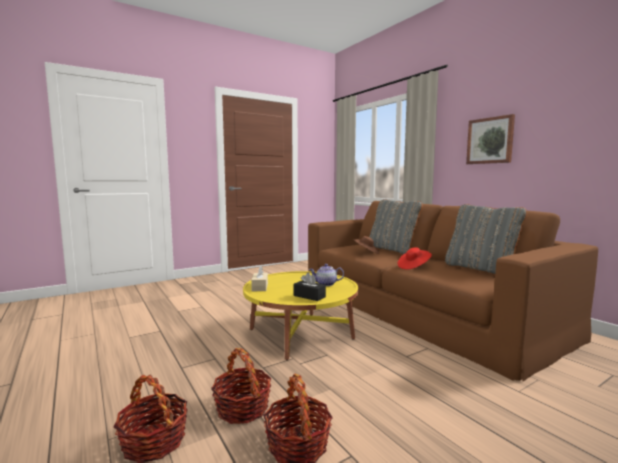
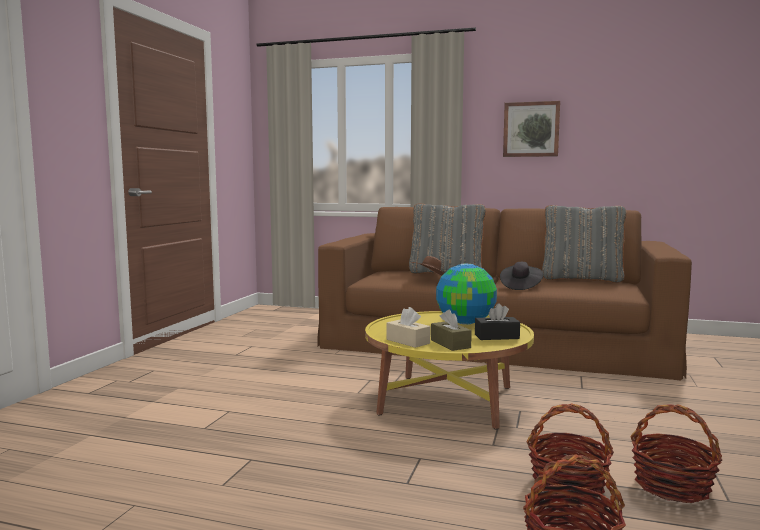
camera: 40 degrees left, 0 degrees up
(274, 294) = (450, 344): none -> brown tissue box
(326, 284) = (466, 323): teapot -> globe
(413, 267) = (520, 286): red hat -> black hat

